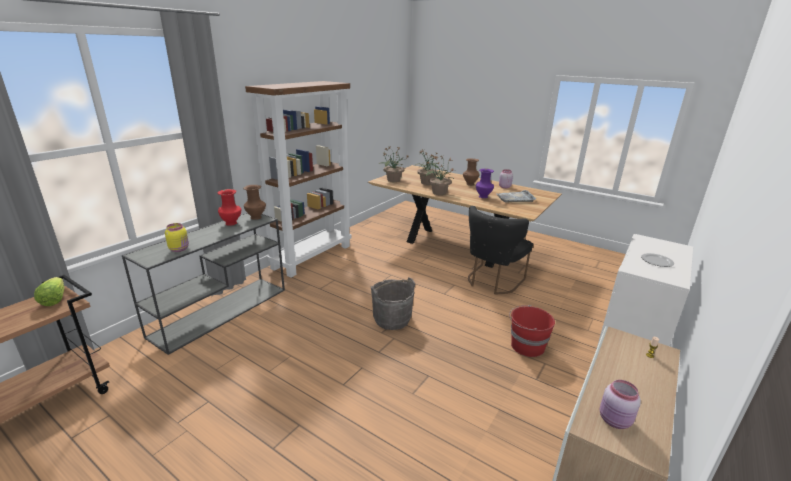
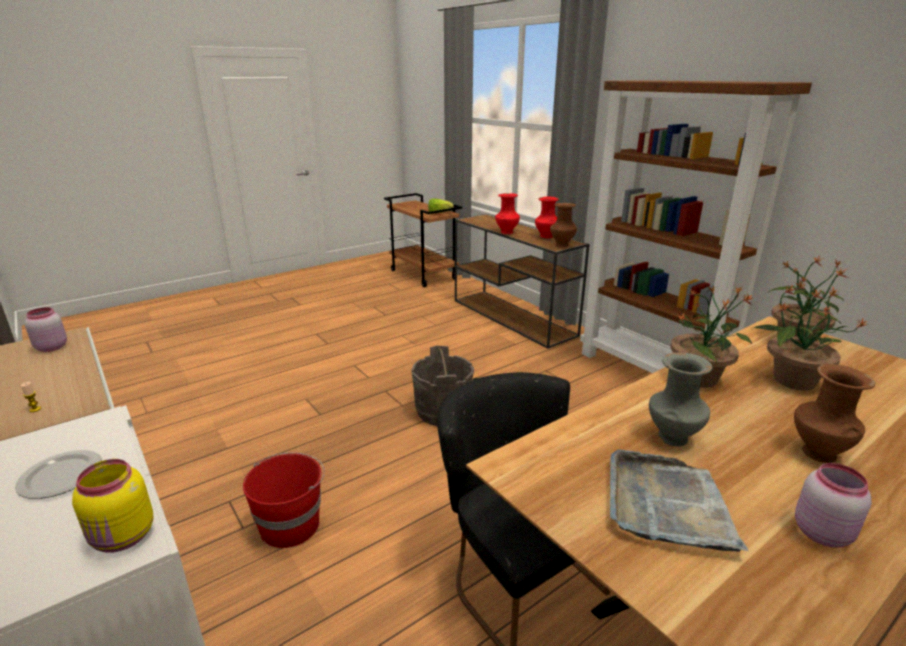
camera: 110 degrees right, 0 degrees up
(180, 249) = (487, 224): yellow jar -> yellow jar (123, 538)
(216, 238) = (506, 232): none -> red vase
(222, 311) = (513, 317): grey console table -> brown console table
(483, 197) = (672, 438): purple vase -> grey vase

